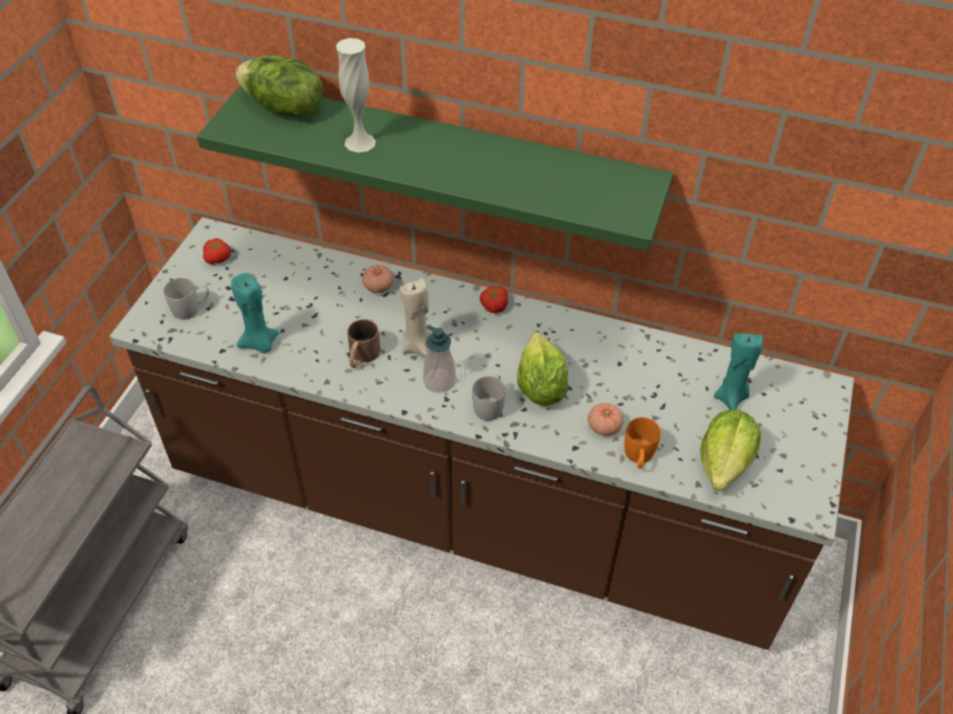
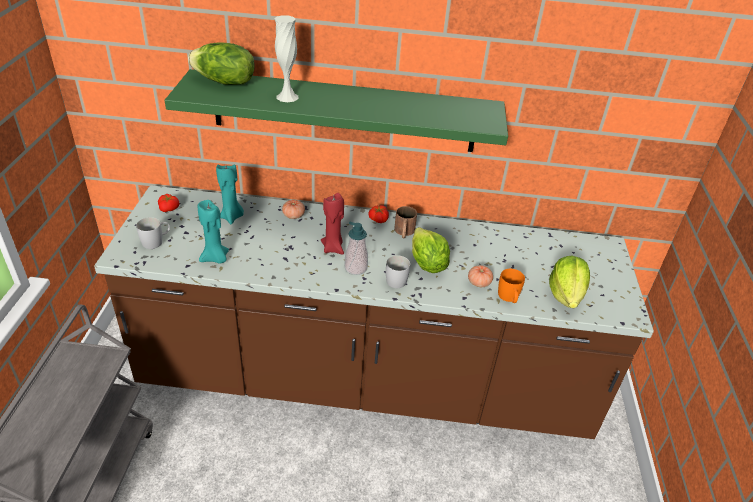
camera: 15 degrees left, 10 degrees down
(361, 356) = (294, 258): brown mug -> brown mug (404, 232)
(418, 346) = (333, 248): beige candle -> red candle
(731, 397) = (554, 256): turquoise candle -> turquoise candle (232, 217)

